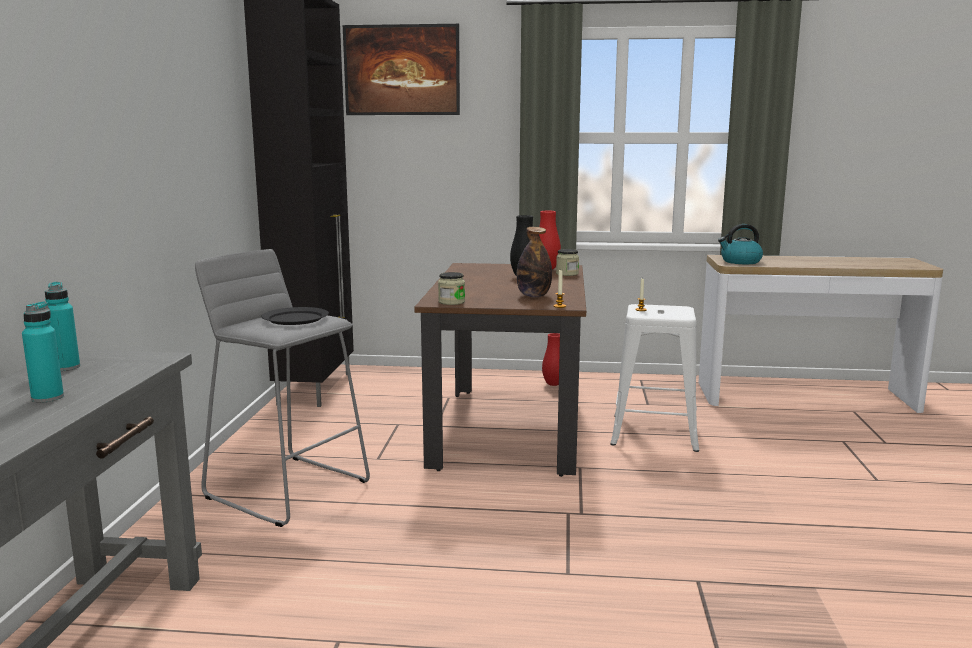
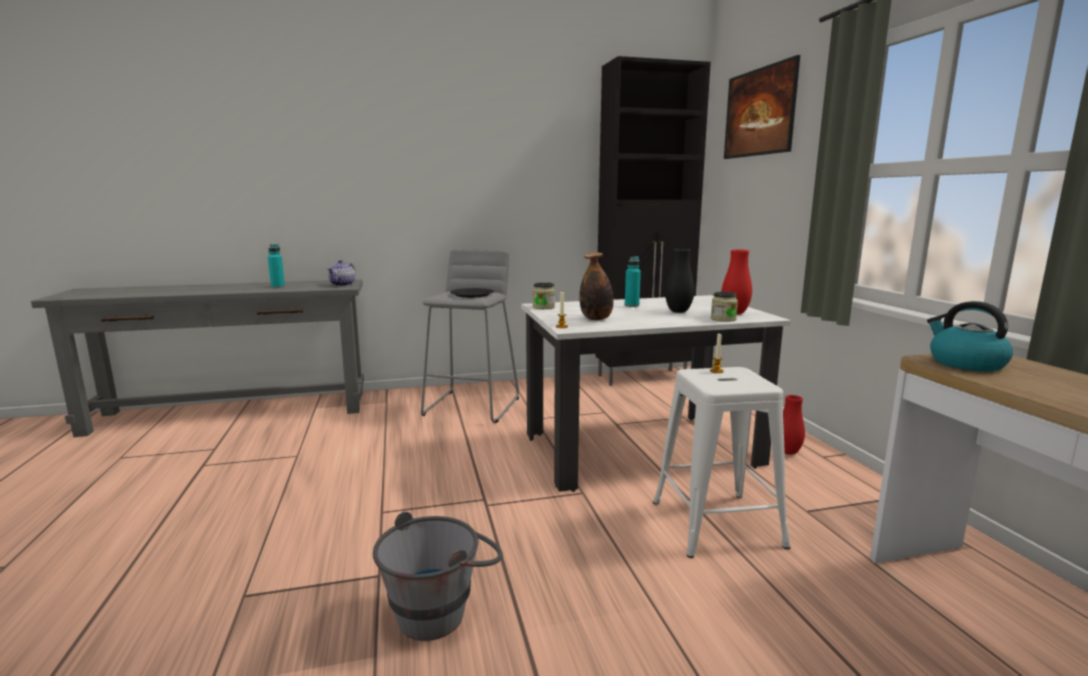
camera: 70 degrees right, 0 degrees up
(66, 367) = (327, 282): turquoise bottle -> turquoise bottle (631, 305)
(123, 359) = (342, 284): none -> teapot
(508, 428) = (640, 450): brown dining table -> white dining table
(753, 552) = (442, 609): none -> grey bucket

